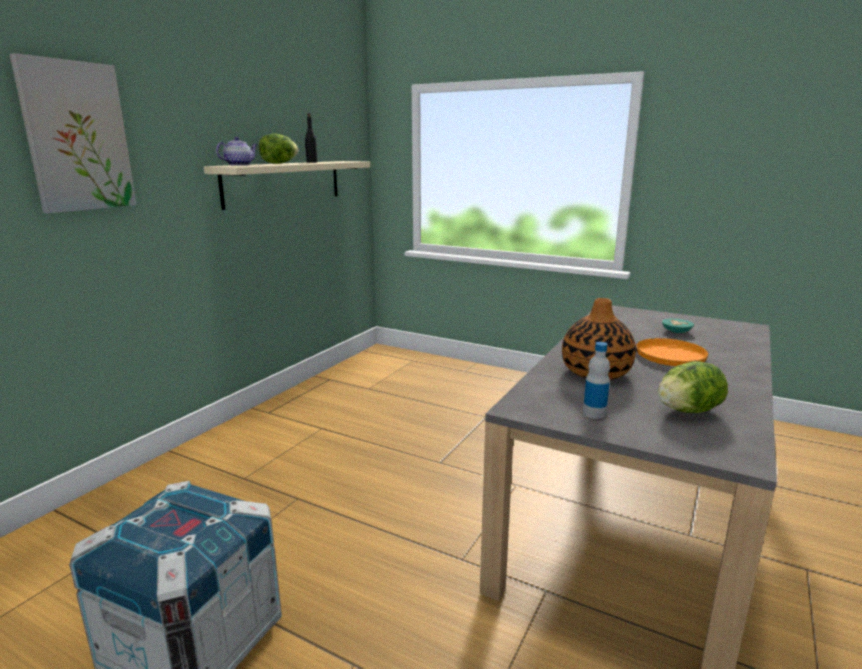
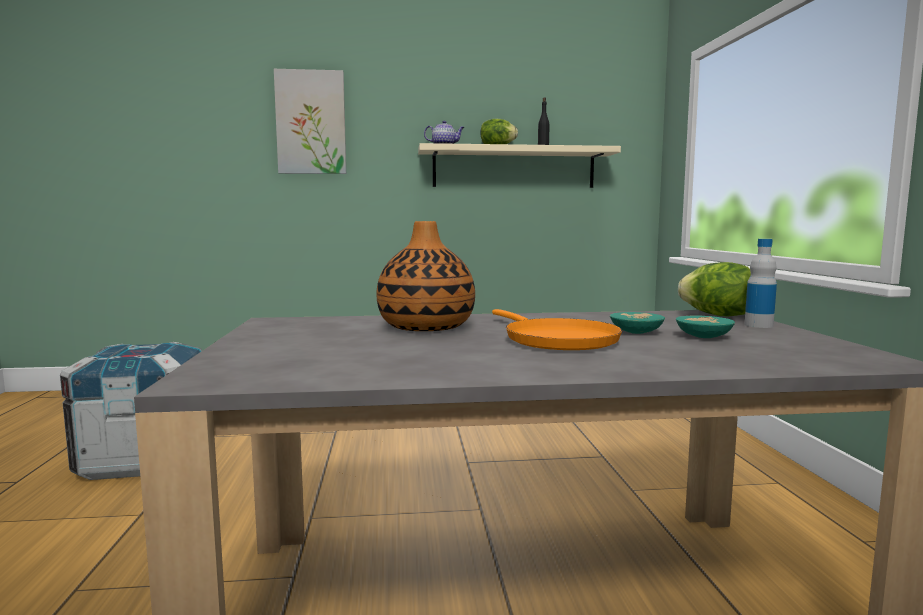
camera: 55 degrees right, 10 degrees down
(594, 413) = (289, 335): bottle -> bottle (758, 325)
(654, 337) = (637, 332): none -> turquoise bowl
(688, 411) = (347, 357): lettuce -> lettuce (717, 315)

